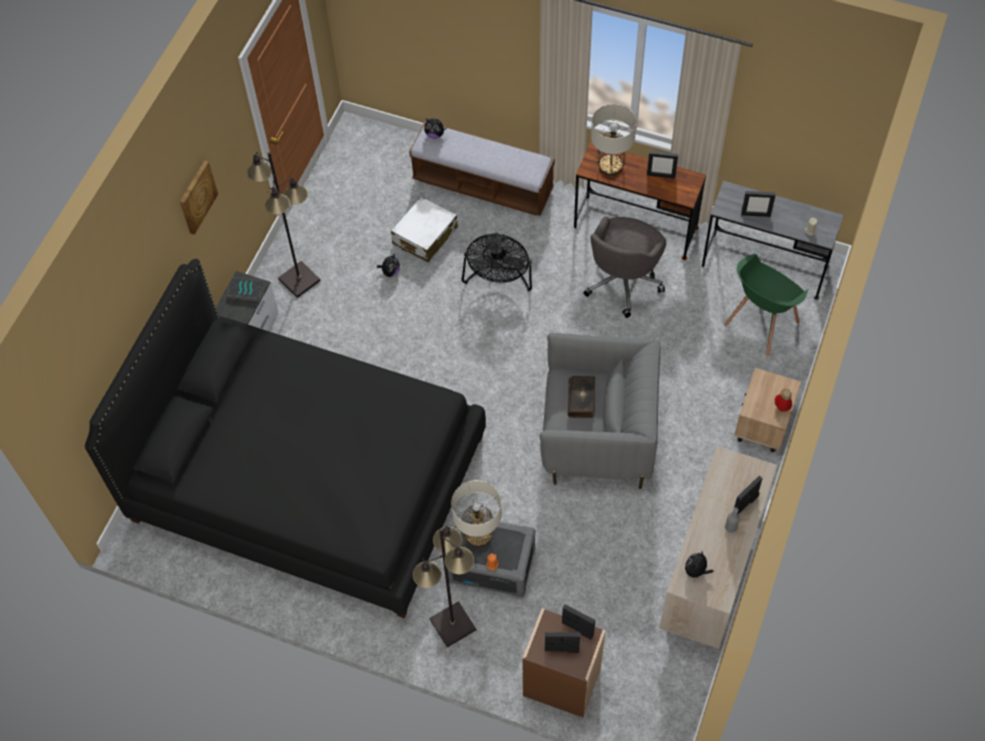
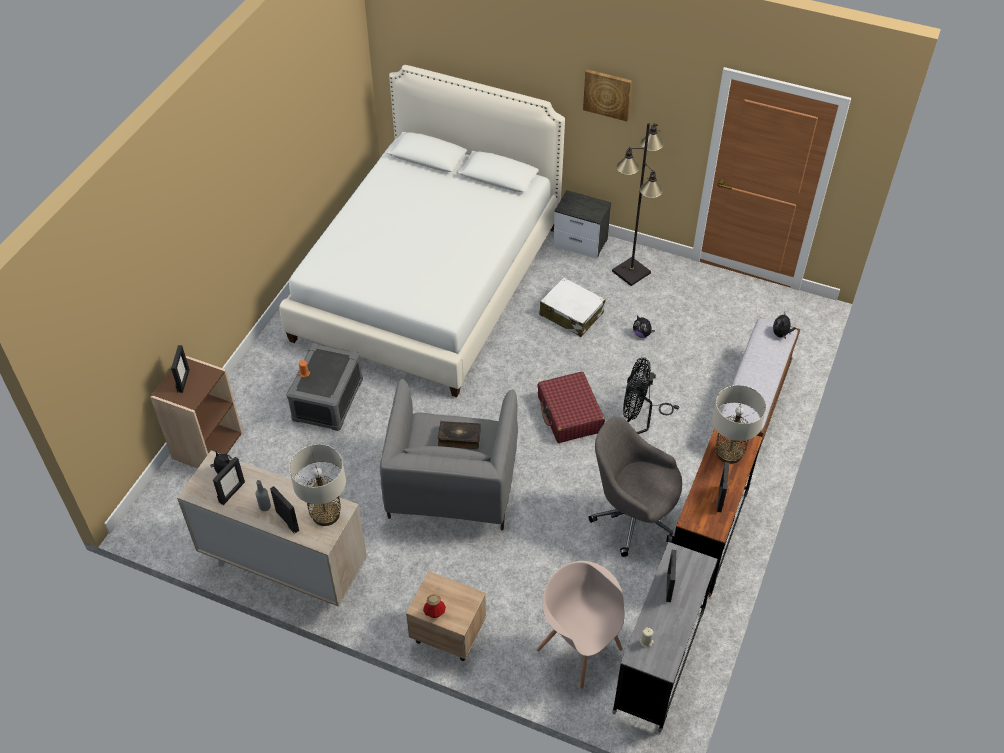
camera: 90 degrees right, 10 degrees down
(245, 291) = (589, 208): book -> none
(307, 478) = (429, 281): black bed -> white bed
(424, 236) = (685, 359): white suitcase -> white suitcase (571, 314)
(452, 625) = (276, 372): black floor lamp -> none
(478, 535) = (334, 365): table lamp -> table lamp (326, 514)
(500, 334) = (570, 414): none -> red suitcase
(577, 629) = (199, 392): picture frame -> picture frame (232, 492)
(761, 324) = (579, 648): green chair -> beige chair

